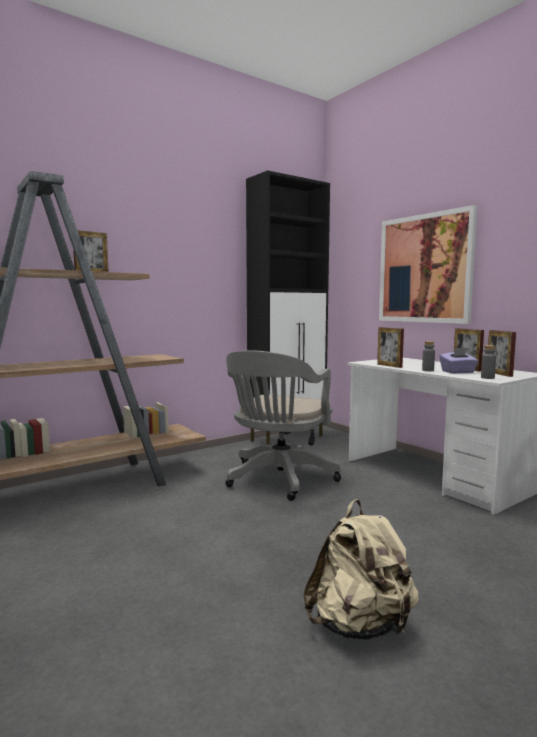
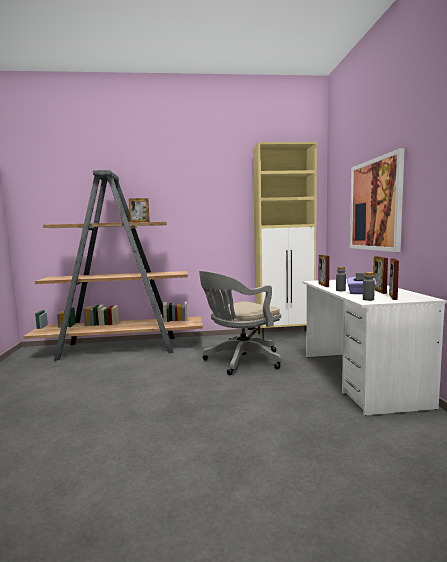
camera: 30 degrees right, 0 degrees up
(288, 438) = (285, 335): black cabinet -> beige cabinet
(360, 625) = (166, 452): beige backpack -> none

